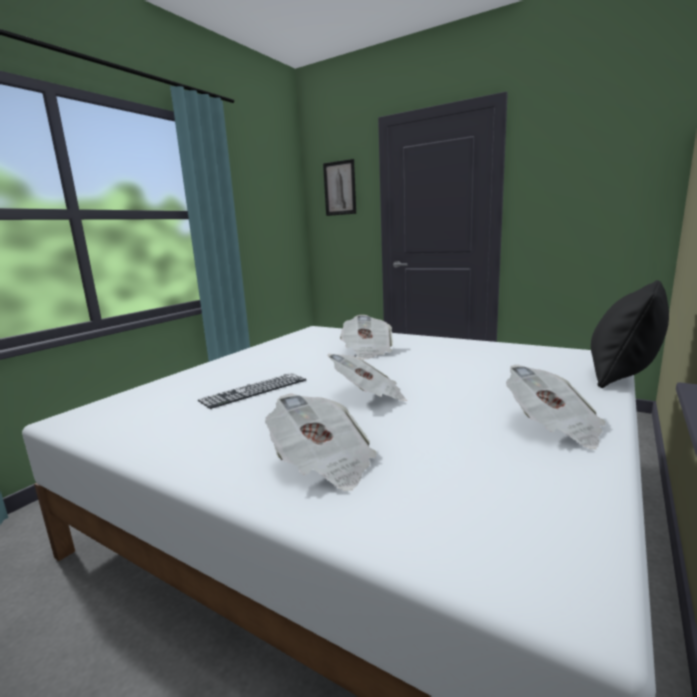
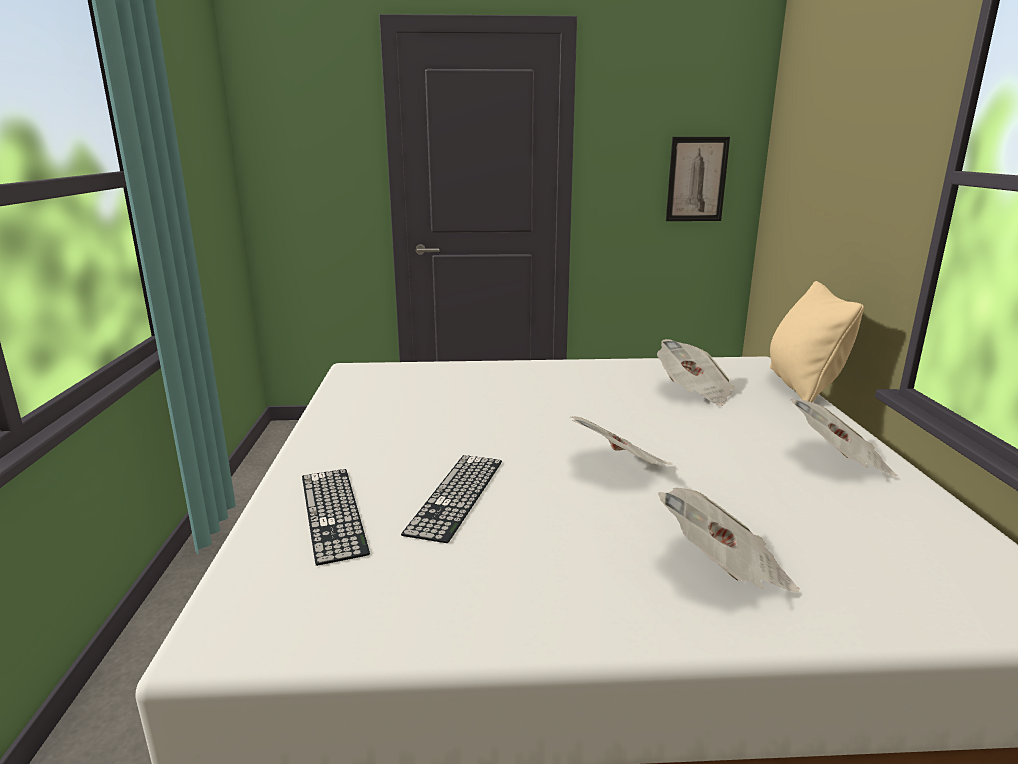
camera: 35 degrees left, 5 degrees up
(191, 385) = (332, 512): none -> keyboard
(340, 188) = (308, 122): picture -> picture (696, 179)
(367, 351) = (502, 398): newspaper -> newspaper (694, 392)
(622, 375) = (802, 386): black pillow -> beige pillow

